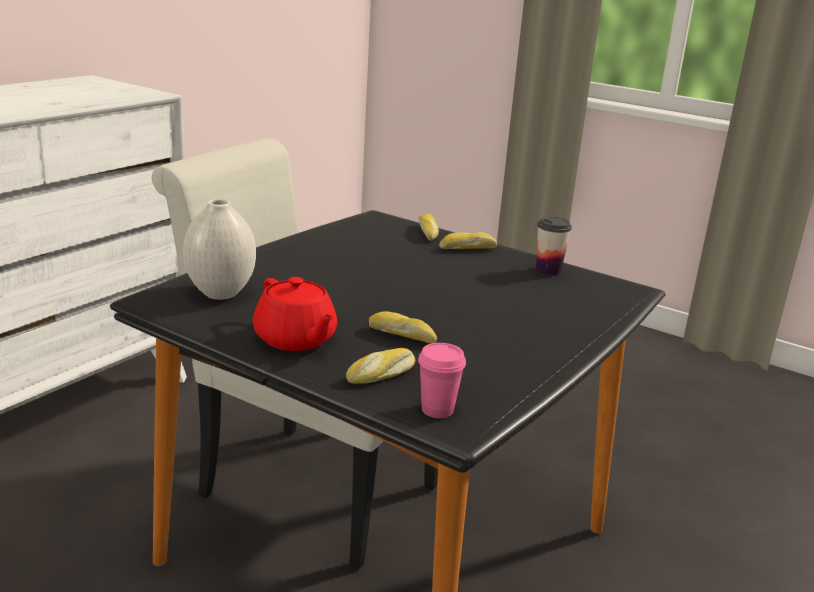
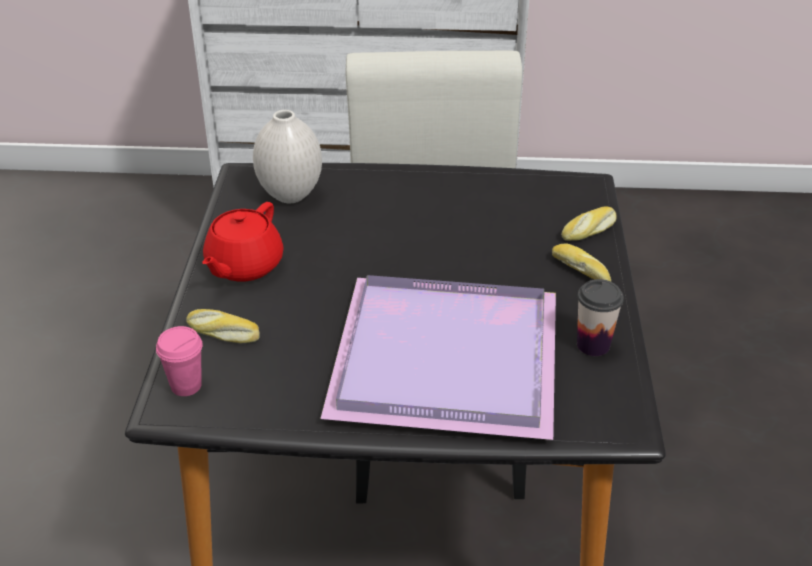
camera: 60 degrees right, 15 degrees up
(402, 335) = (310, 314): bread -> none
(514, 309) = (450, 356): none -> purple tray

